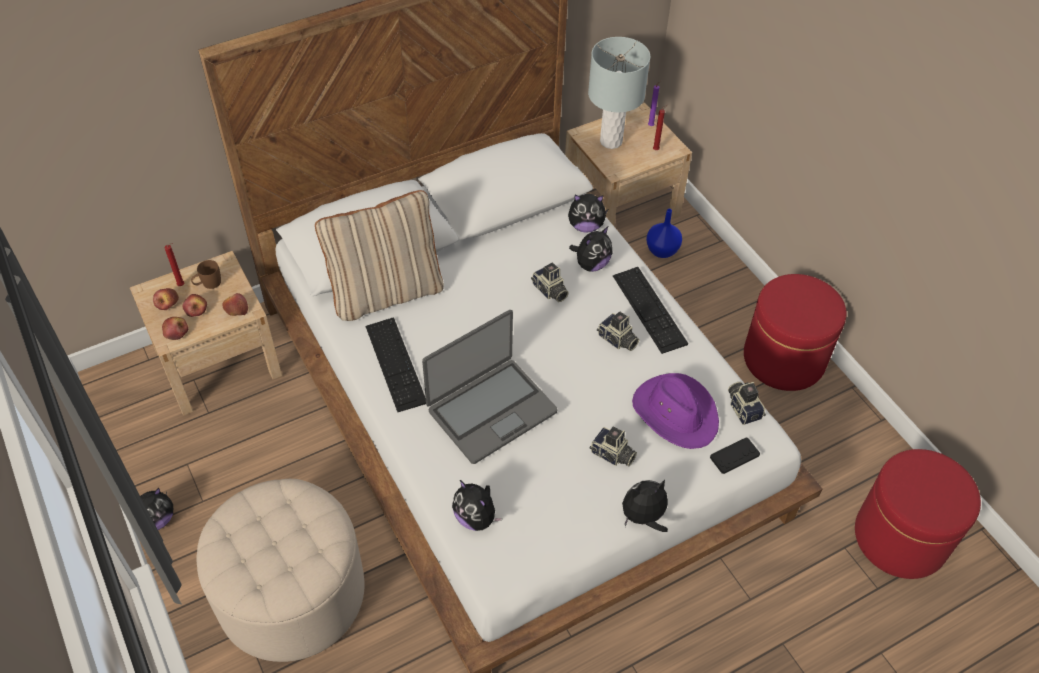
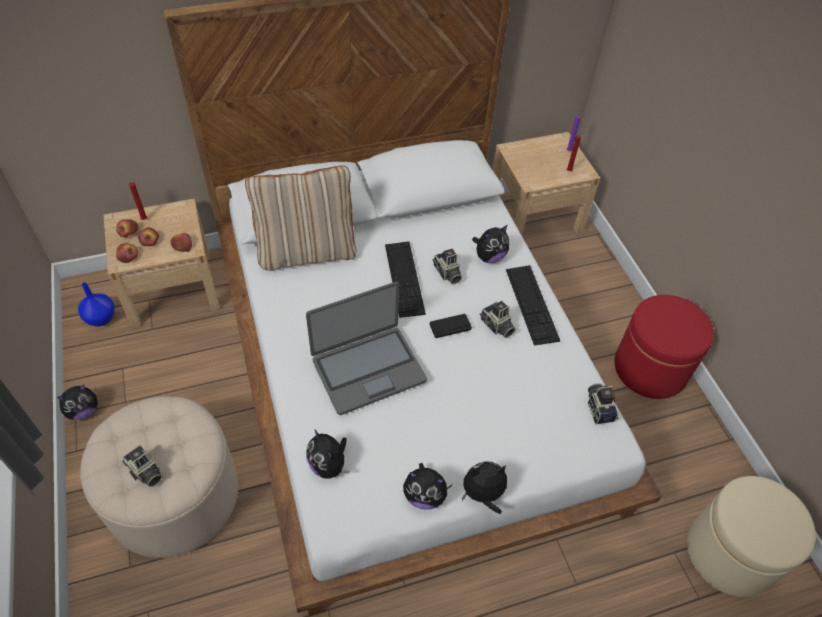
camera: 10 degrees right, 0 degrees up
(208, 284) = (166, 222): brown mug -> none
(395, 364) = (297, 314): keyboard -> keyboard (404, 278)
(585, 226) = (492, 224): plush toy -> plush toy (424, 496)
(611, 141) = (531, 158): grey table lamp -> none
(612, 455) = (467, 430): camera -> camera (145, 472)
(662, 250) = (561, 258): blue vase -> blue vase (101, 318)
(675, 412) = (535, 401): purple hat -> none
(734, 456) = (581, 452): black game controller -> black game controller (450, 326)
(900, 537) = (729, 553): red ottoman -> beige ottoman

